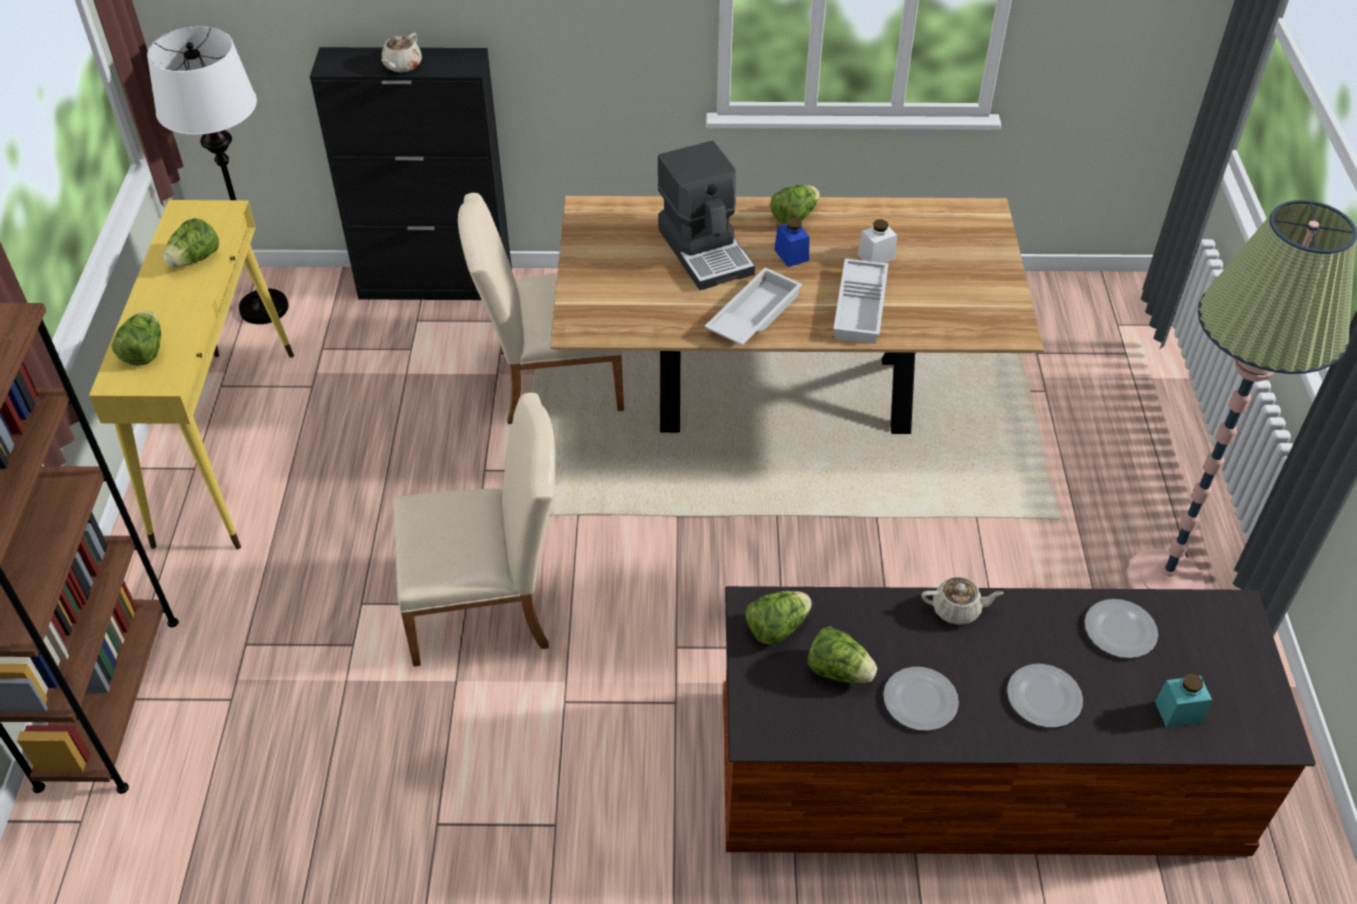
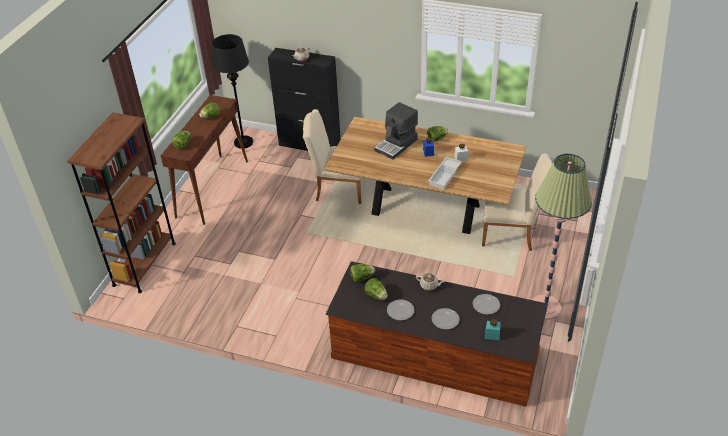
camera: 20 degrees right, 5 degrees down
(226, 444) = (213, 188): yellow console table -> brown console table
(264, 307) = (243, 142): white floor lamp -> black floor lamp
(489, 606) = (283, 261): beige chair -> beige chair (512, 233)
(706, 250) = (397, 145): coffee machine -> coffee machine turned 45 degrees clockwise
(752, 314) = (402, 171): white tray -> none

